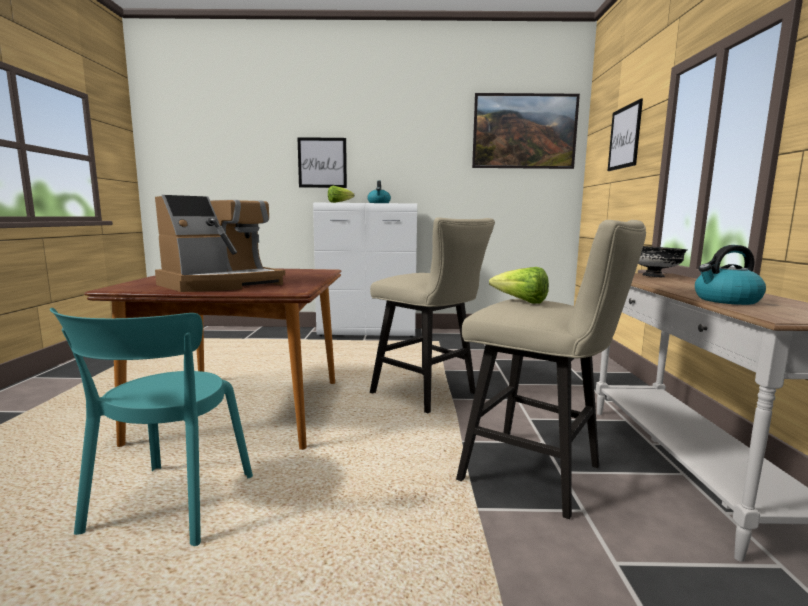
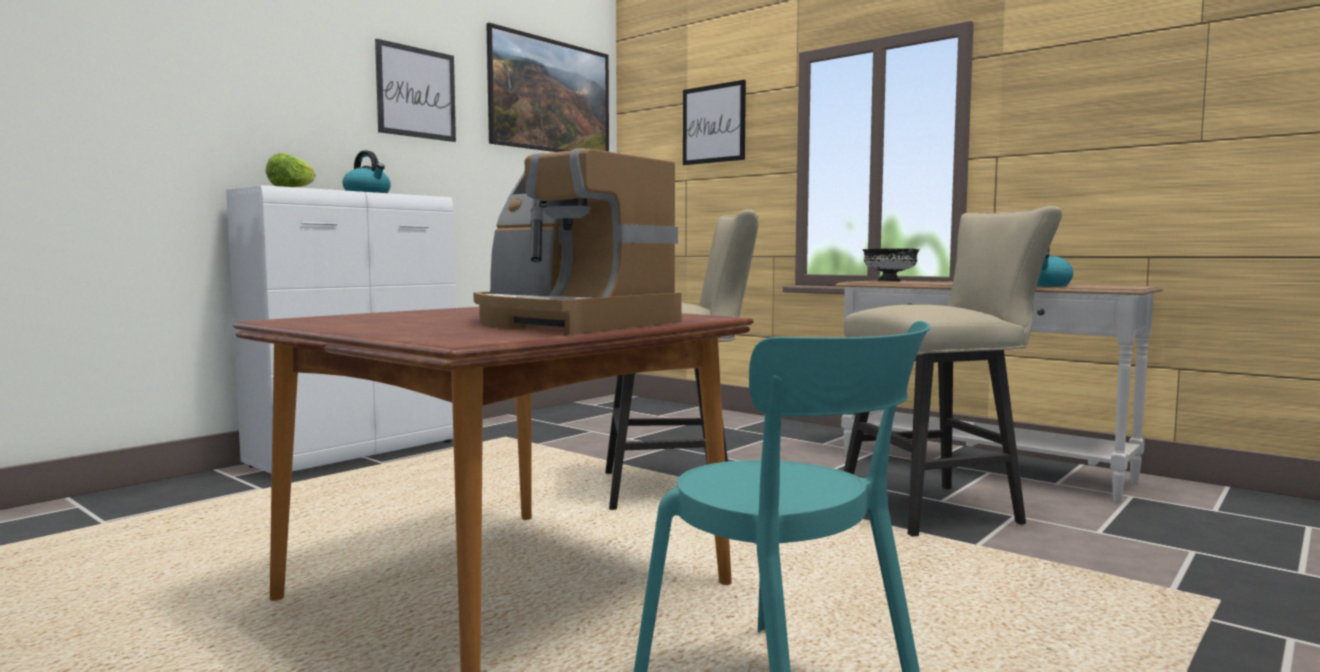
camera: 50 degrees left, 5 degrees down
(221, 284) = (568, 322): coffee machine -> coffee machine turned 135 degrees clockwise
(322, 163) = (223, 102): picture -> picture (416, 92)
(521, 302) = (920, 305): lettuce -> none

